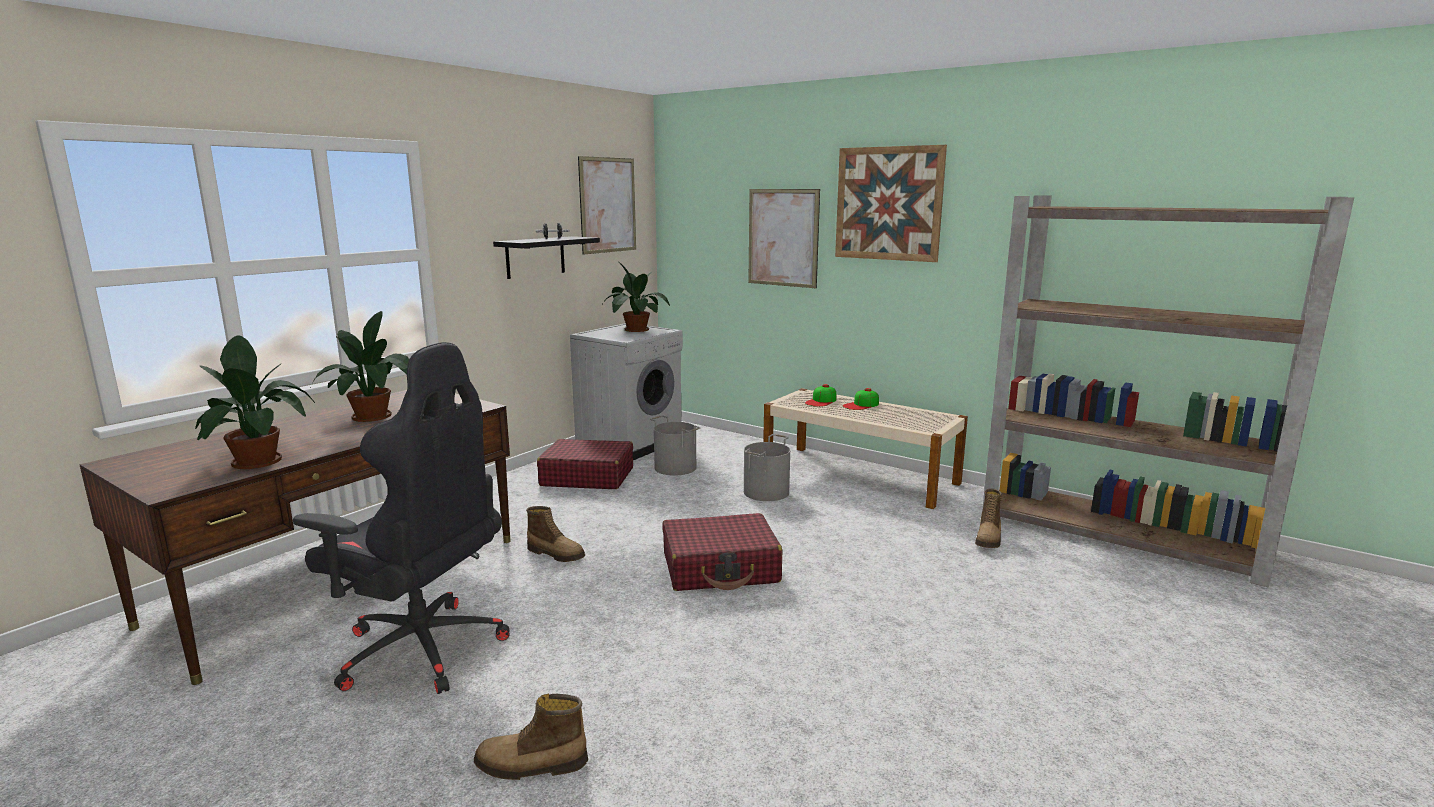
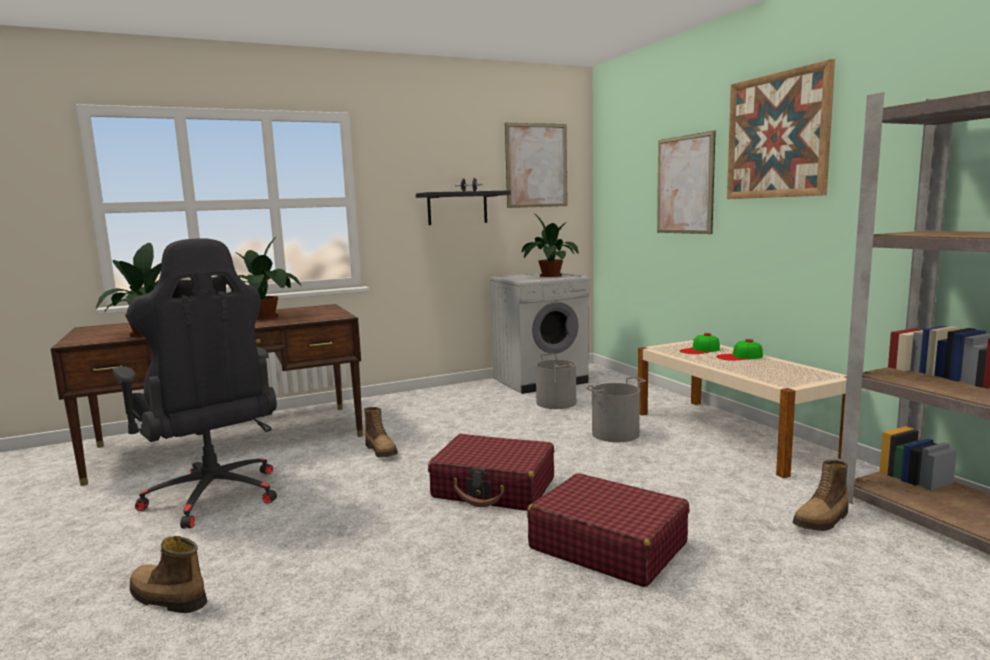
camera: 30 degrees right, 5 degrees down
(587, 477) = (475, 400): red suitcase -> red suitcase (607, 545)

